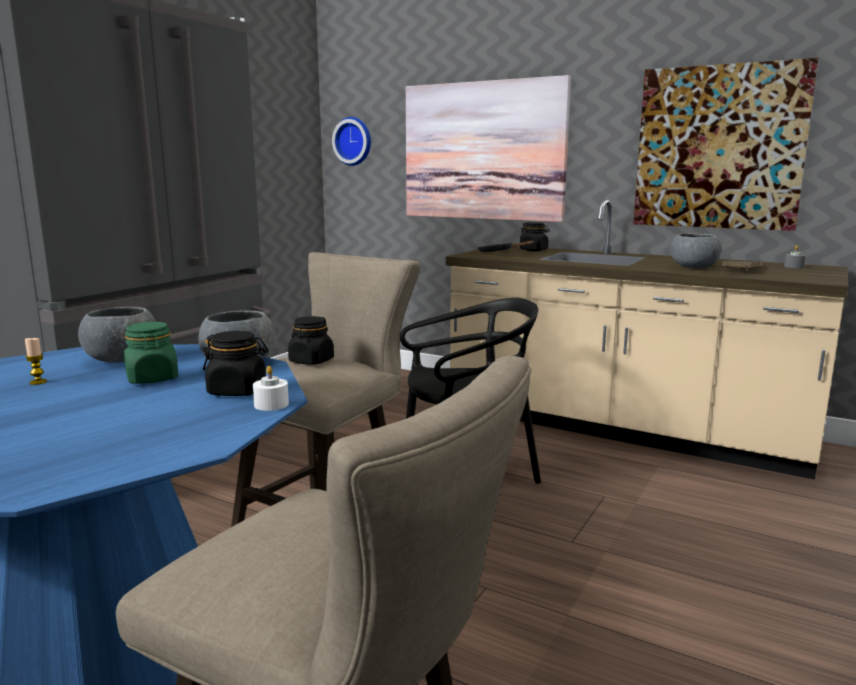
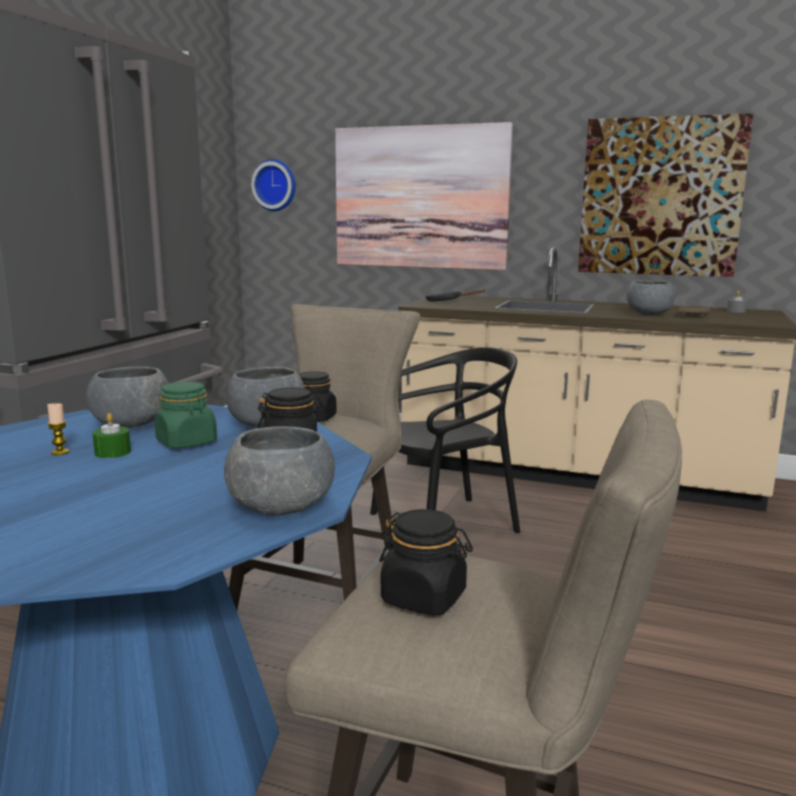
camera: 10 degrees left, 0 degrees up
(81, 384) = (112, 452): none -> green candle
(176, 445) = (282, 508): none -> grey bowl
(271, 404) = (340, 462): white candle -> none
(534, 250) = (479, 299): black jar -> black jar (424, 598)

